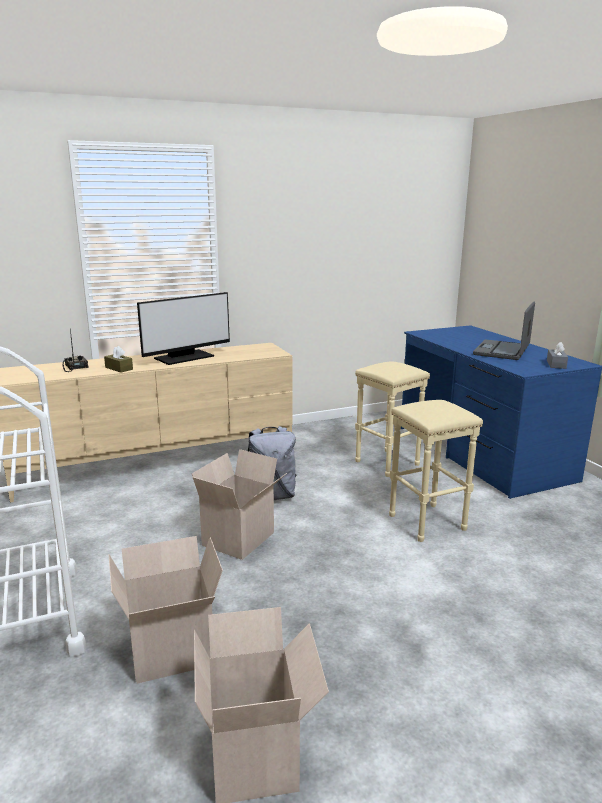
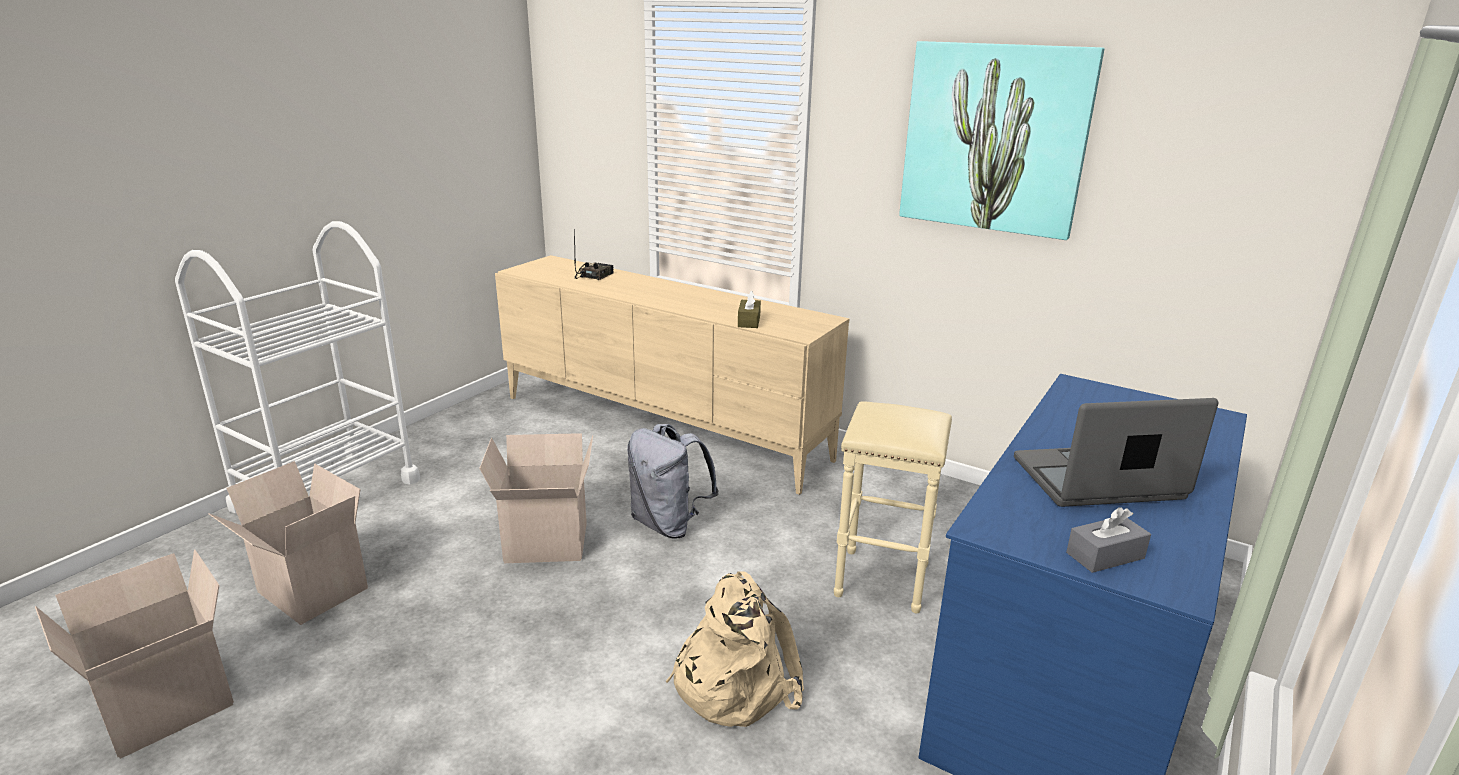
camera: 55 degrees right, 5 degrees up
(119, 368) = (615, 290): brown tissue box -> brown tissue box (749, 321)
(185, 357) = (701, 301): monitor -> none
(327, 224) = (994, 138): none -> picture
(427, 521) = (733, 681): beige stool -> beige backpack

